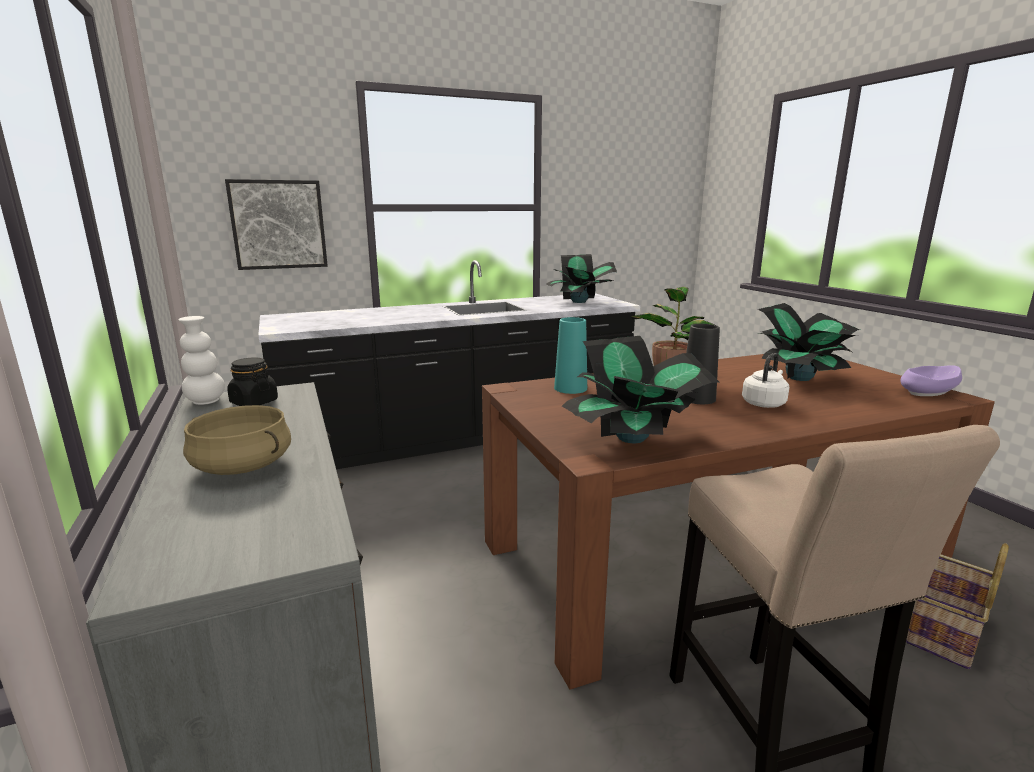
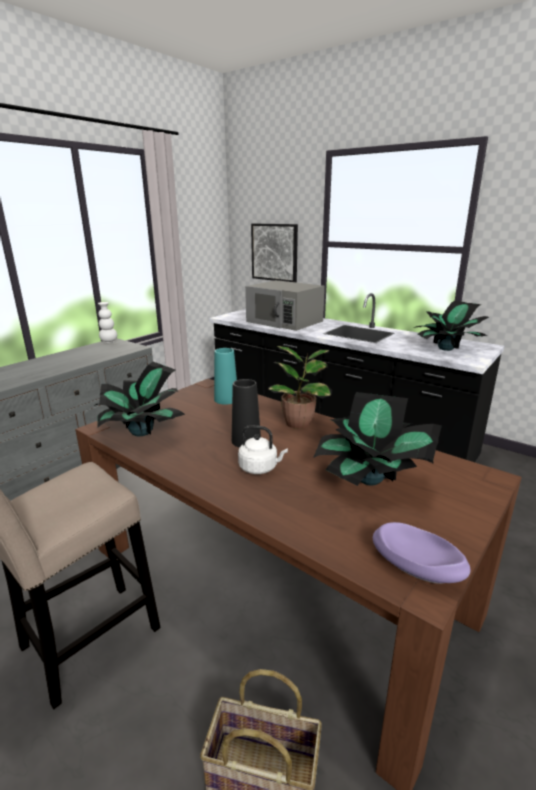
camera: 60 degrees right, 5 degrees up
(242, 466) = (38, 367): beige cooking pot -> none
(254, 402) = (113, 347): black jar -> none
(376, 316) = (285, 321): none -> grey microwave

